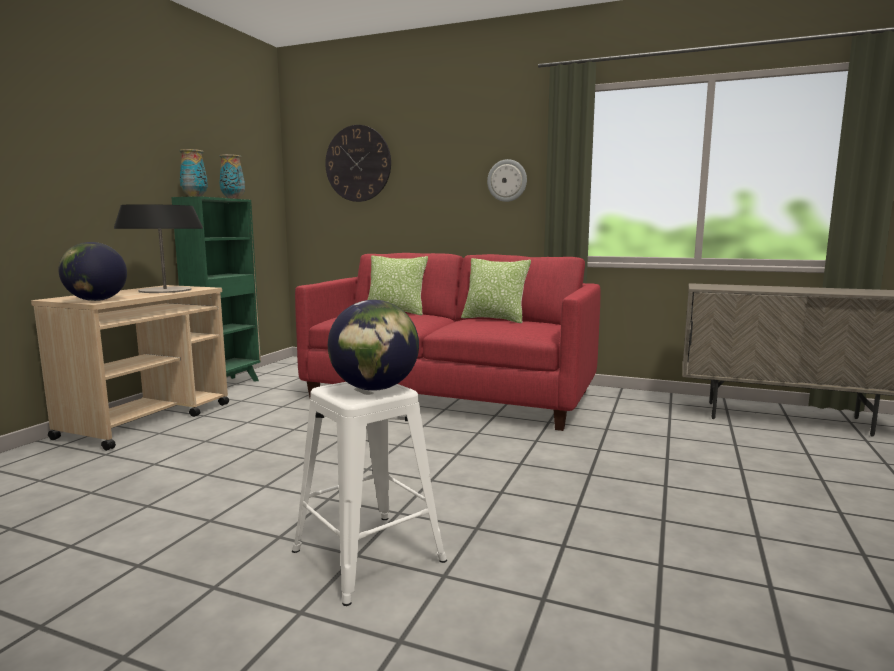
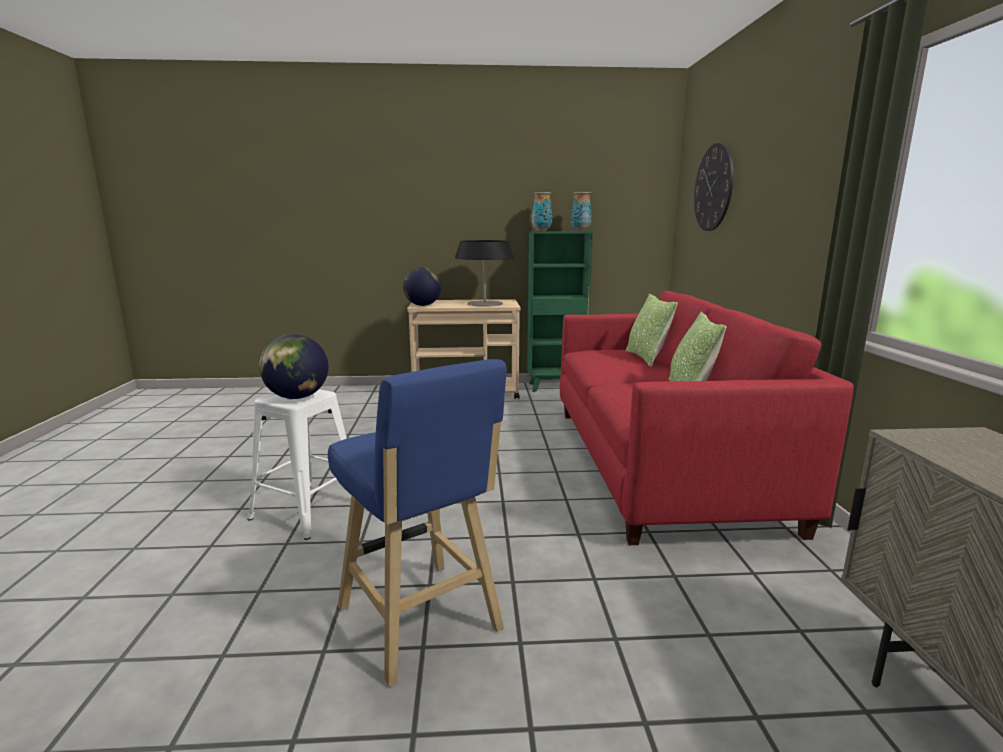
camera: 65 degrees right, 5 degrees up
(507, 180) = (816, 207): wall clock -> none
(633, 516) = (422, 623): none -> blue stool

